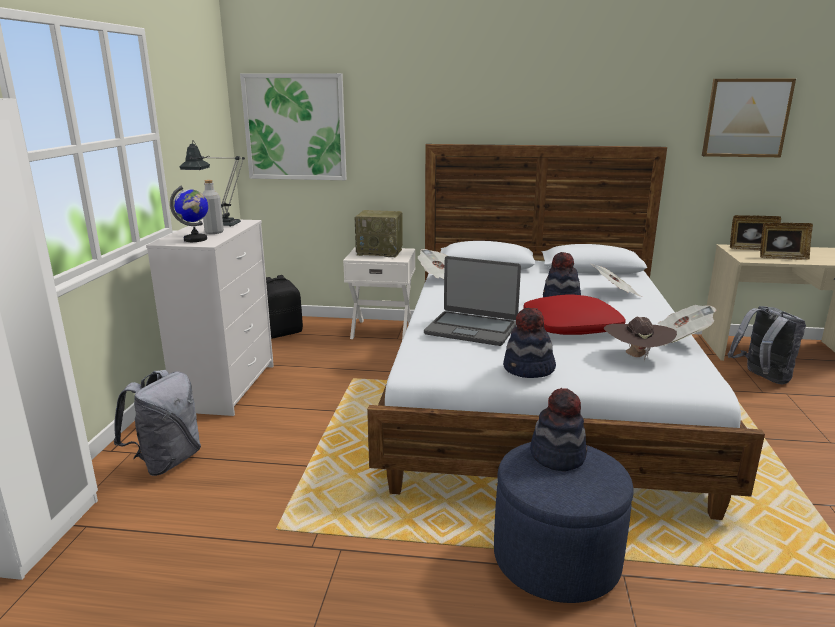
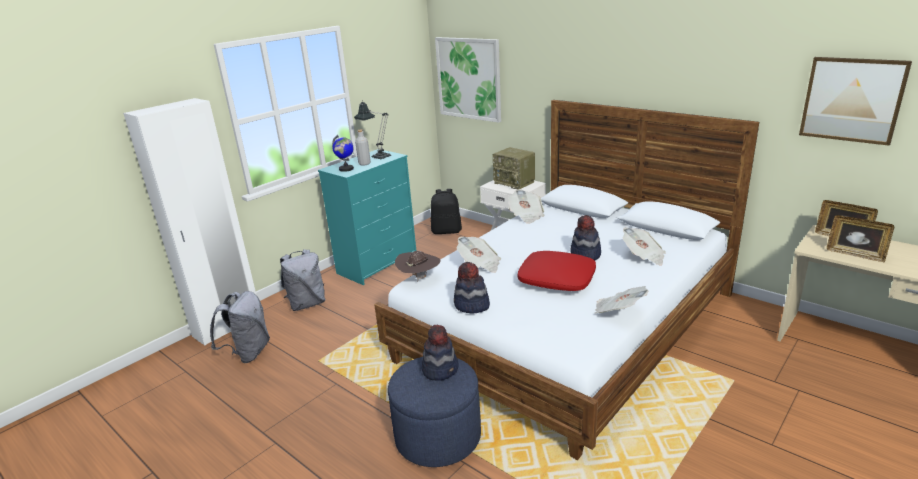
camera: 35 degrees right, 5 degrees up
(227, 387) = (378, 264): white dresser -> turquoise dresser
(471, 329) = (480, 265): laptop -> newspaper
(636, 357) = (562, 316): brown hat -> brown hat (419, 278)
(761, 378) = (794, 369): grey backpack -> grey backpack (248, 353)

